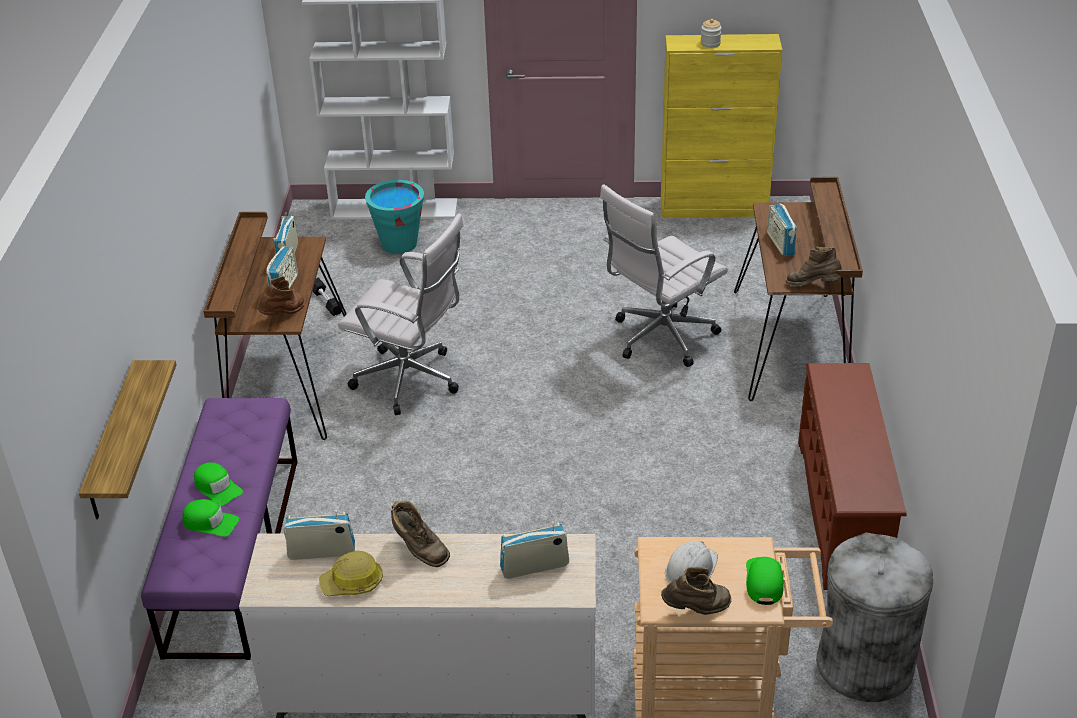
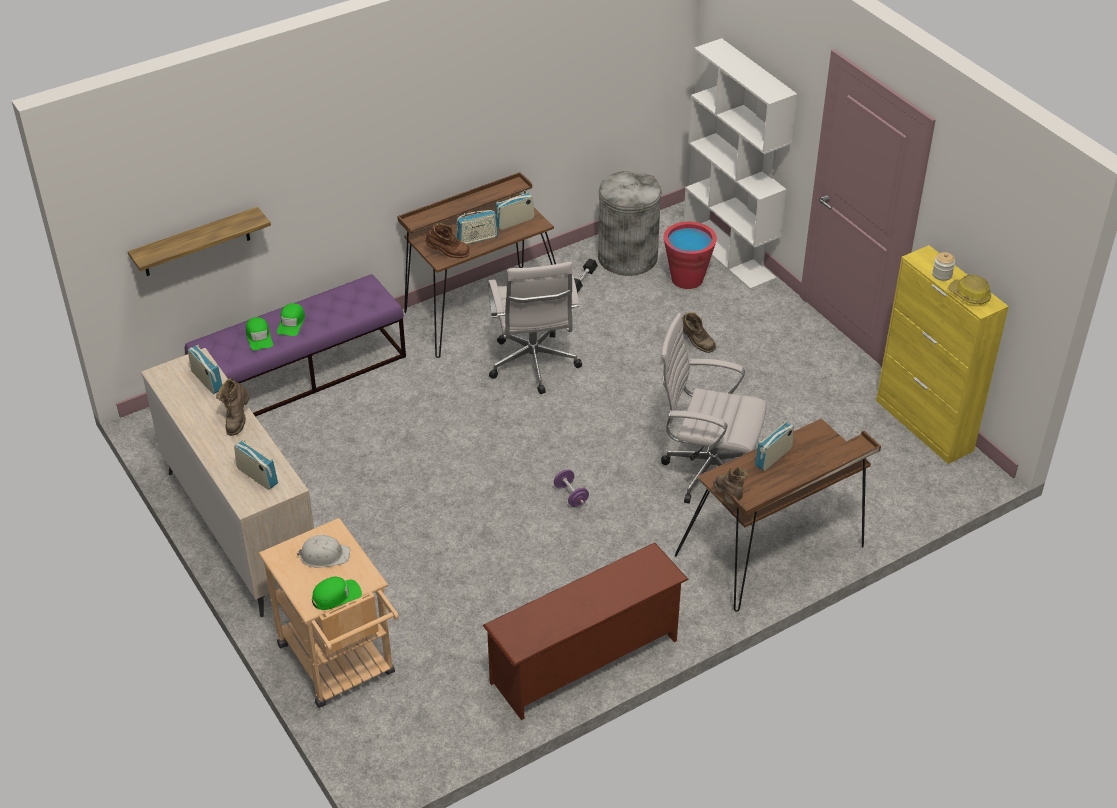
camera: 55 degrees right, 5 degrees up
(352, 583) = (190, 406): hard hat -> hard hat (969, 295)
(399, 244) = (687, 279): turquoise bucket -> red bucket
(615, 431) = (571, 496): none -> purple dumbbell
(697, 609) = (287, 573): brown boot -> brown boot (696, 343)
(864, 664) = (429, 734): grey trash can -> grey trash can (627, 257)

